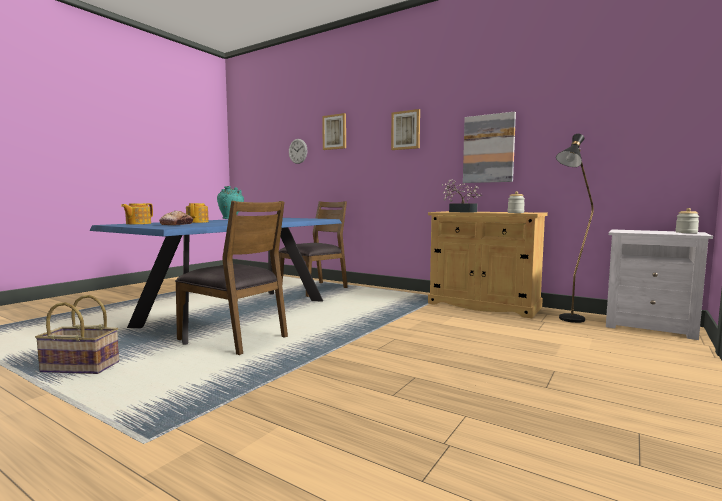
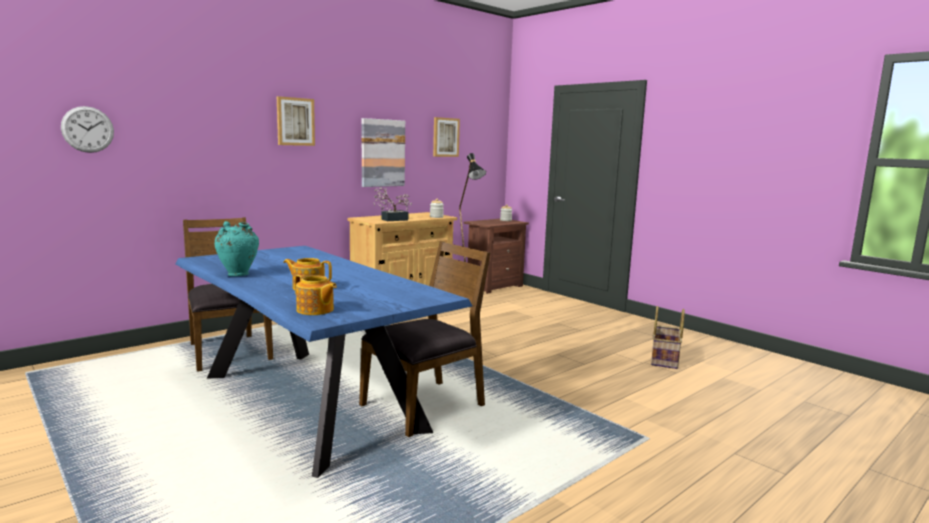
camera: 75 degrees left, 5 degrees up
(79, 367) = (481, 491): basket -> basket (665, 359)
(177, 224) = (369, 295): bread -> none
(334, 132) = (176, 107): picture -> picture (445, 137)
(650, 327) = (493, 286): white nightstand -> brown nightstand

